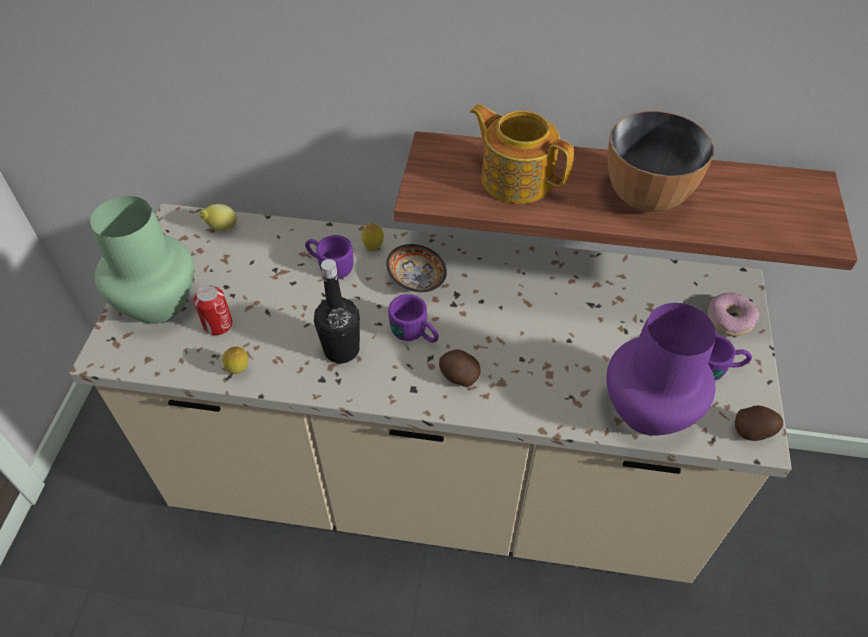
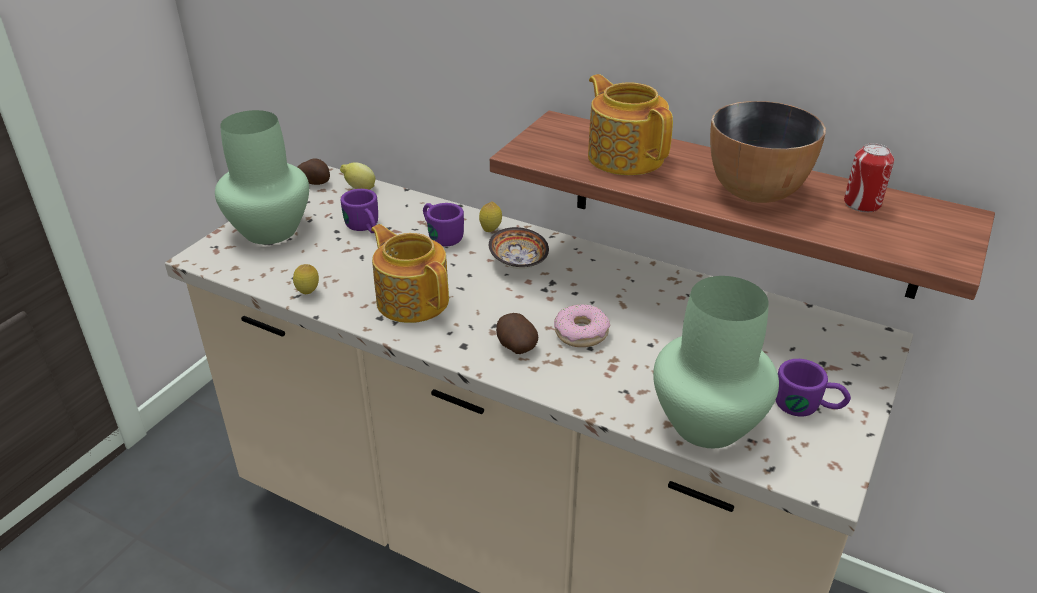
camera: 20 degrees right, 15 degrees down
(218, 324) = (311, 256): can -> can (862, 203)
(341, 350) = (412, 299): black bottle -> teapot
(415, 334) = (492, 303): purple mug -> purple mug (365, 228)
(649, 411) = (708, 425): purple vase -> green vase
(730, 319) = (849, 368): donut -> donut (581, 333)
(754, 431) = (826, 474): potato -> potato (315, 183)

